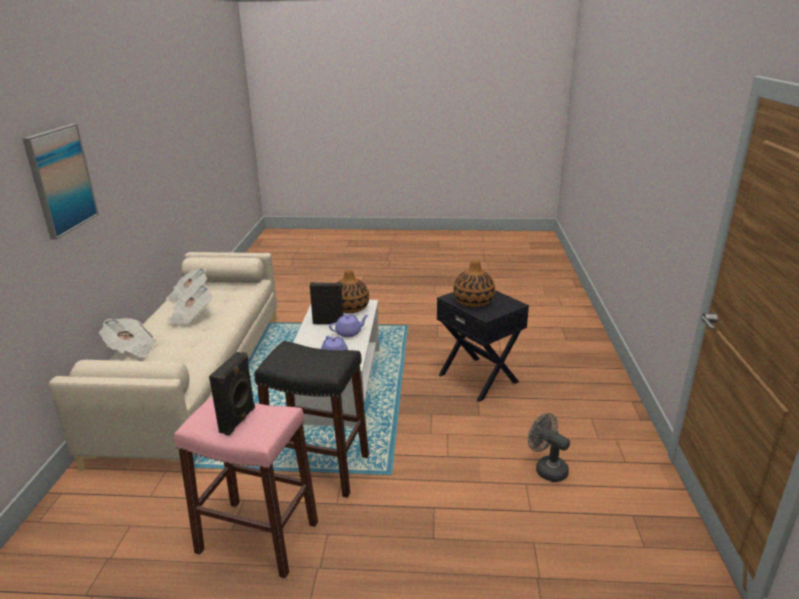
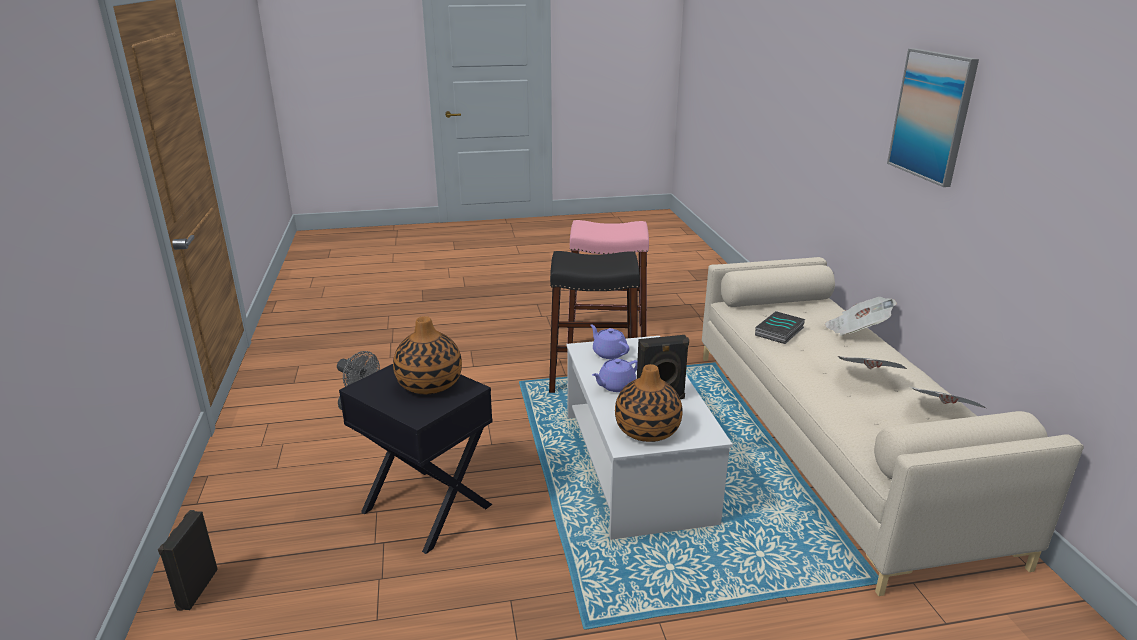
camera: 165 degrees right, 0 degrees up
(188, 354) = (780, 332): none -> book
(239, 420) = (609, 228): black speaker -> black speaker (196, 589)

